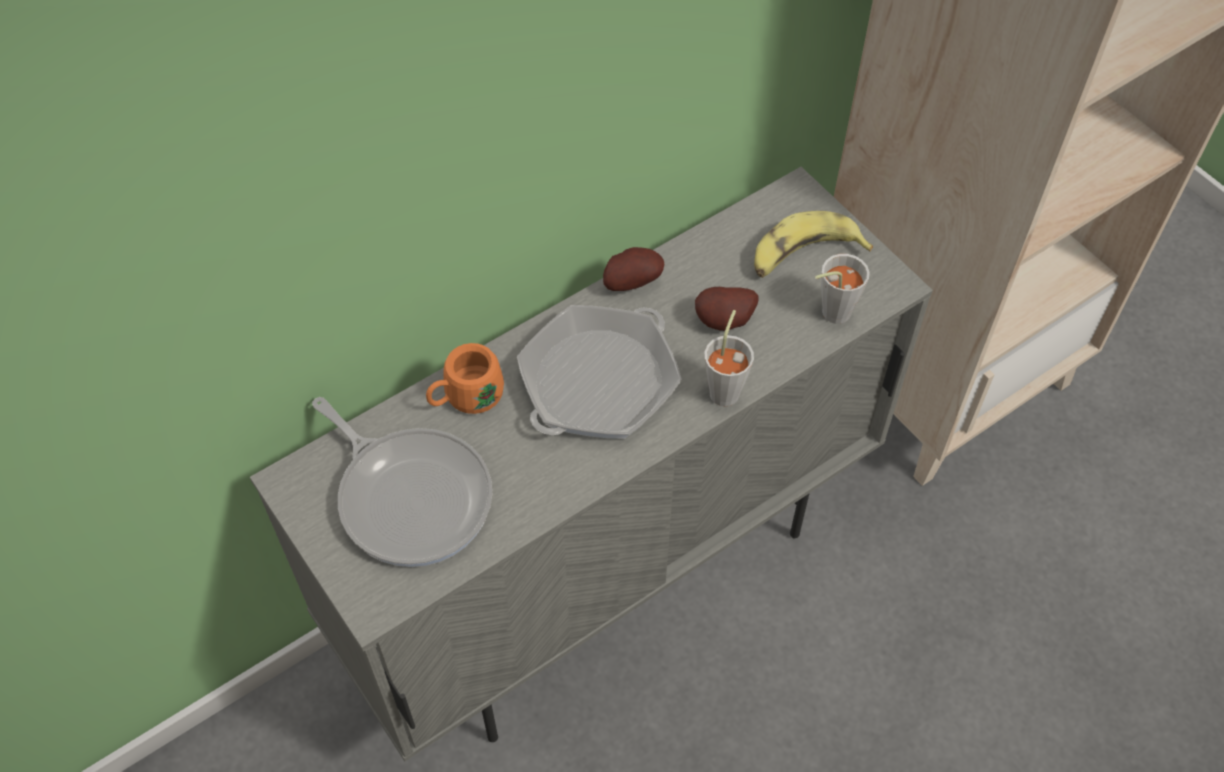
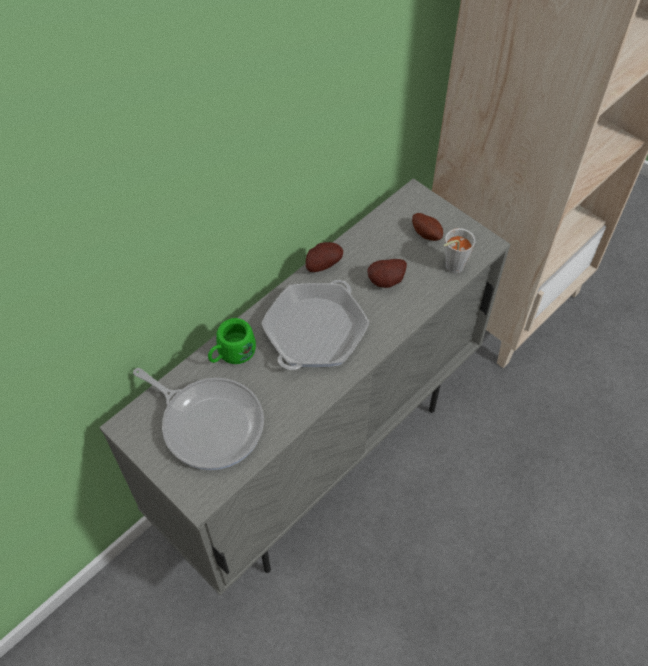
camera: 10 degrees left, 0 degrees up
(465, 398) = (231, 354): orange mug -> green mug
(726, 387) = (396, 323): grey cup -> none
(804, 255) = (427, 233): banana -> potato

